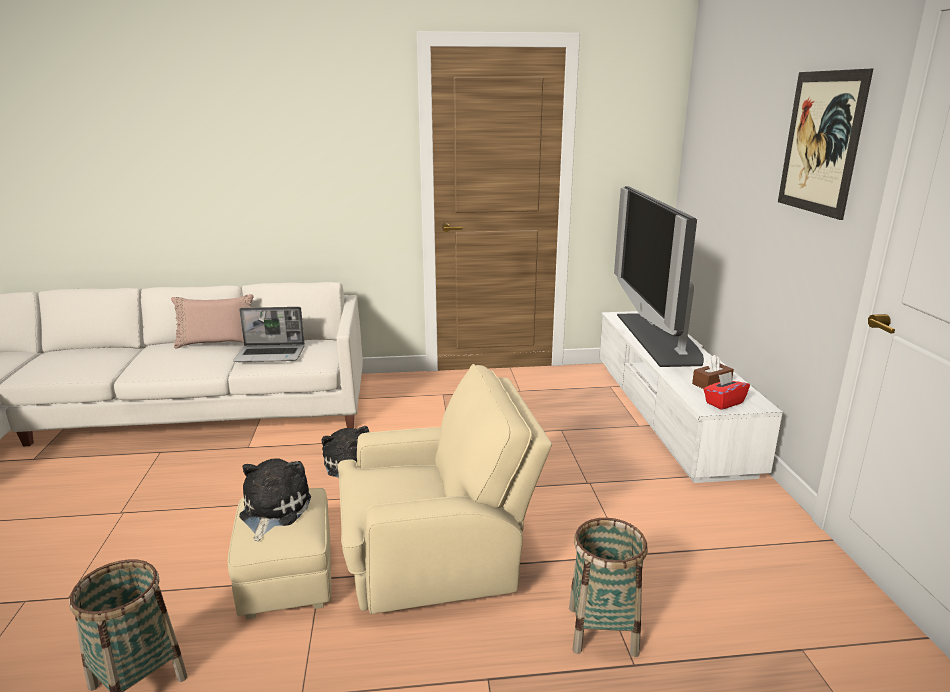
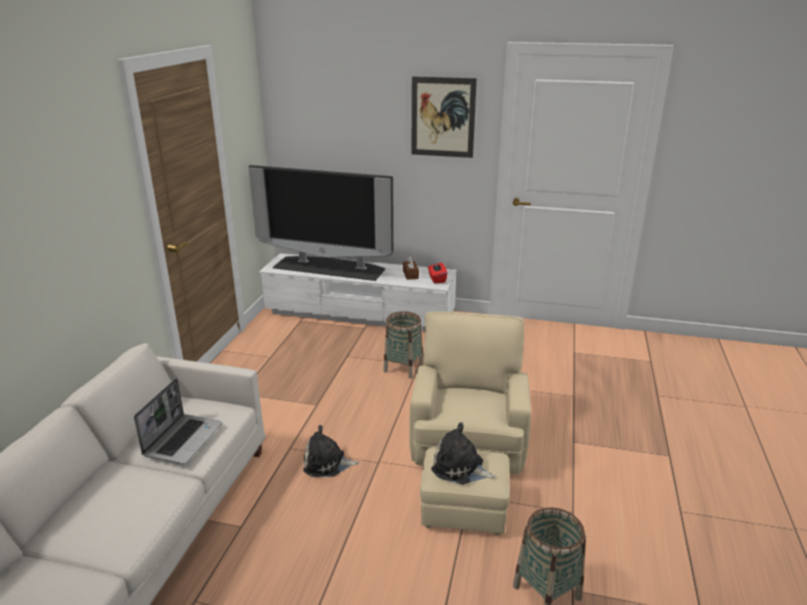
camera: 70 degrees left, 5 degrees up
(216, 344) = (101, 479): beige pillow -> none
(602, 630) = (549, 398): basket -> basket (403, 367)

